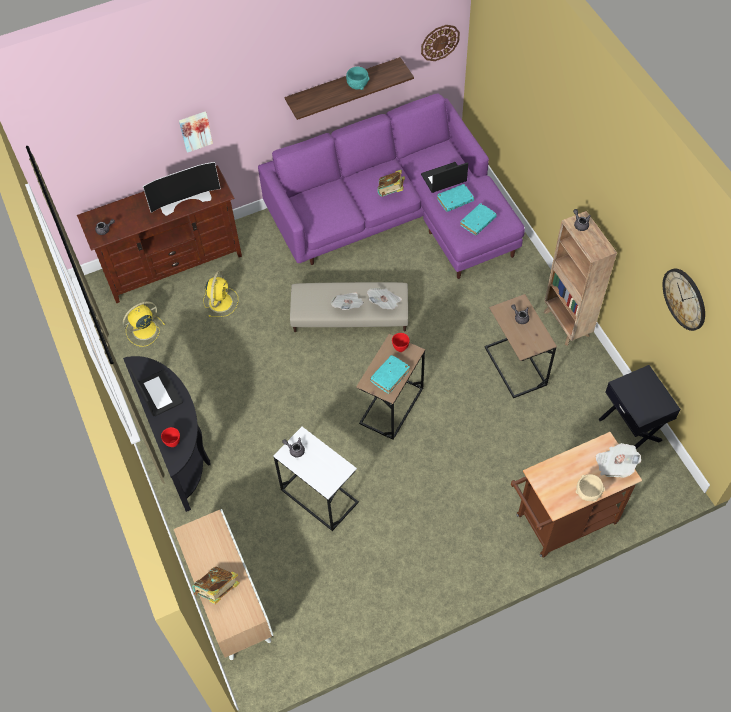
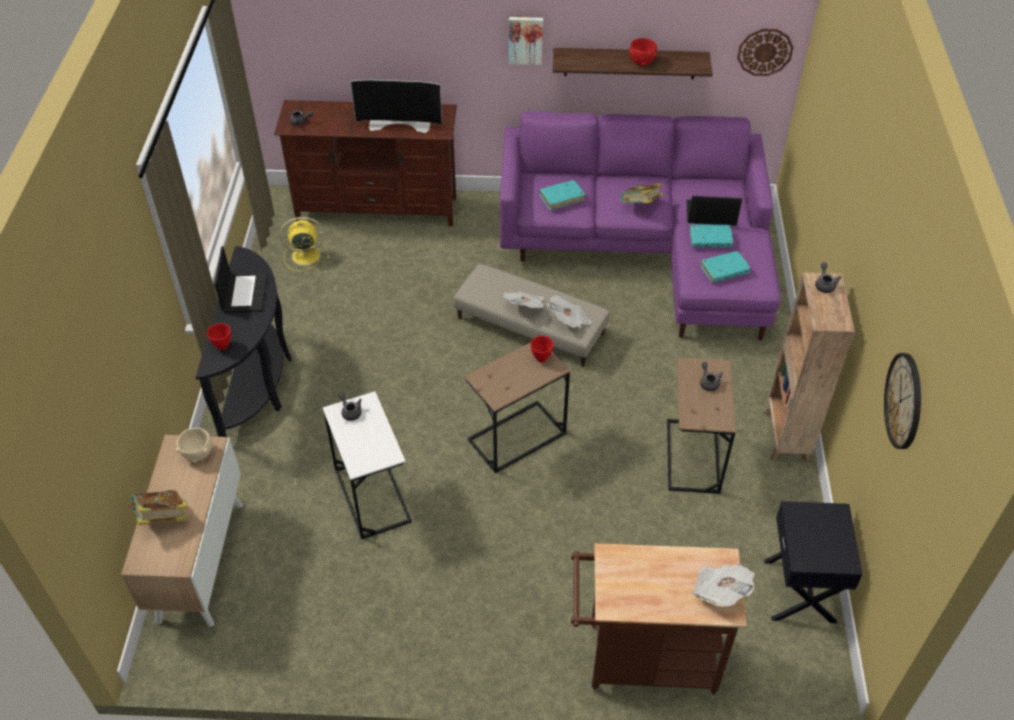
camera: 25 degrees right, 10 degrees down
(195, 130) = (438, 49): picture -> picture (525, 39)
(220, 301) = (401, 259): yellow fan -> none
(357, 85) = (641, 62): turquoise bowl -> red bowl
(390, 376) = (510, 381): turquoise book -> turquoise book (561, 198)
(587, 493) = (662, 608): beige bowl -> beige bowl (198, 454)

